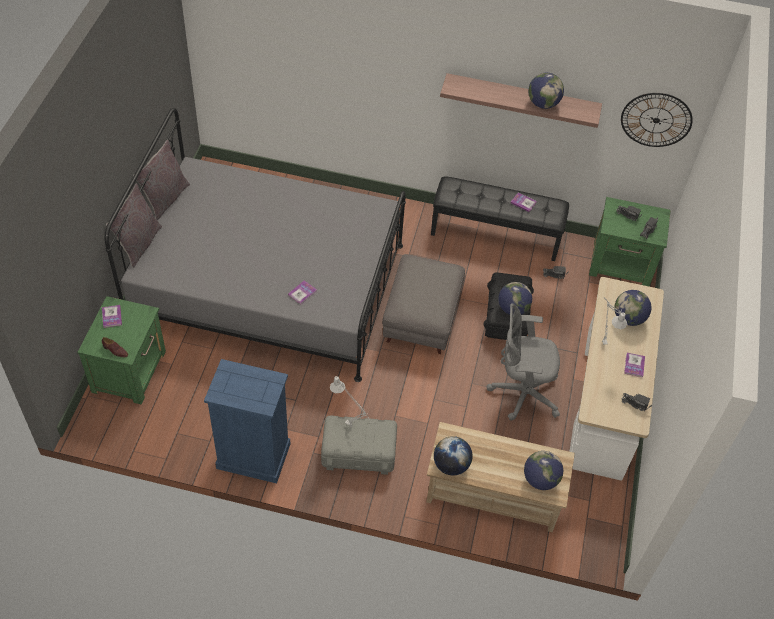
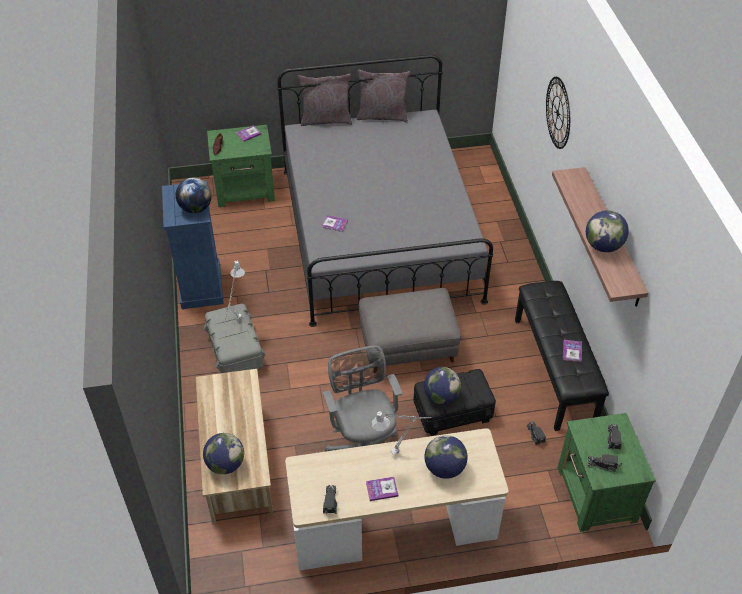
camera: 70 degrees right, 5 degrees down
(451, 465) = (212, 391): globe -> globe (195, 208)
(656, 120) = (672, 352): wall clock -> wall clock (558, 113)

